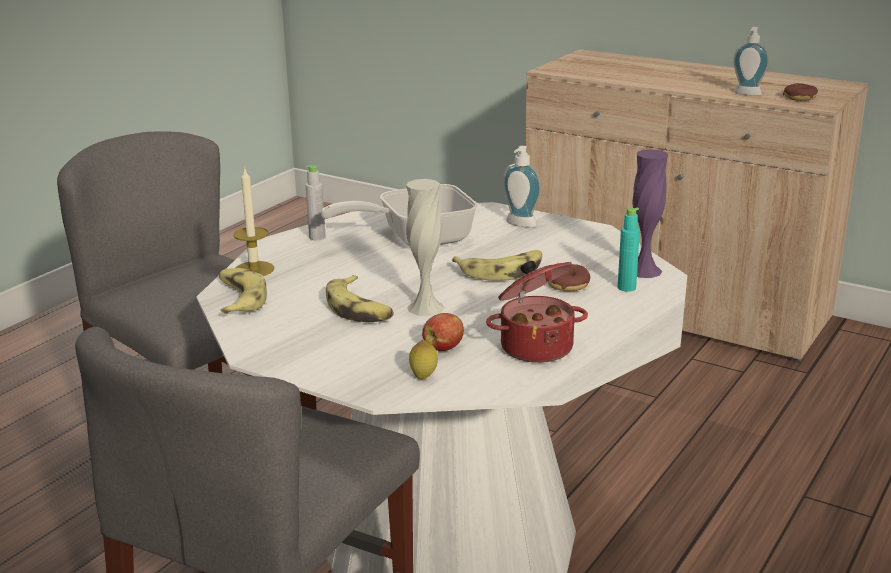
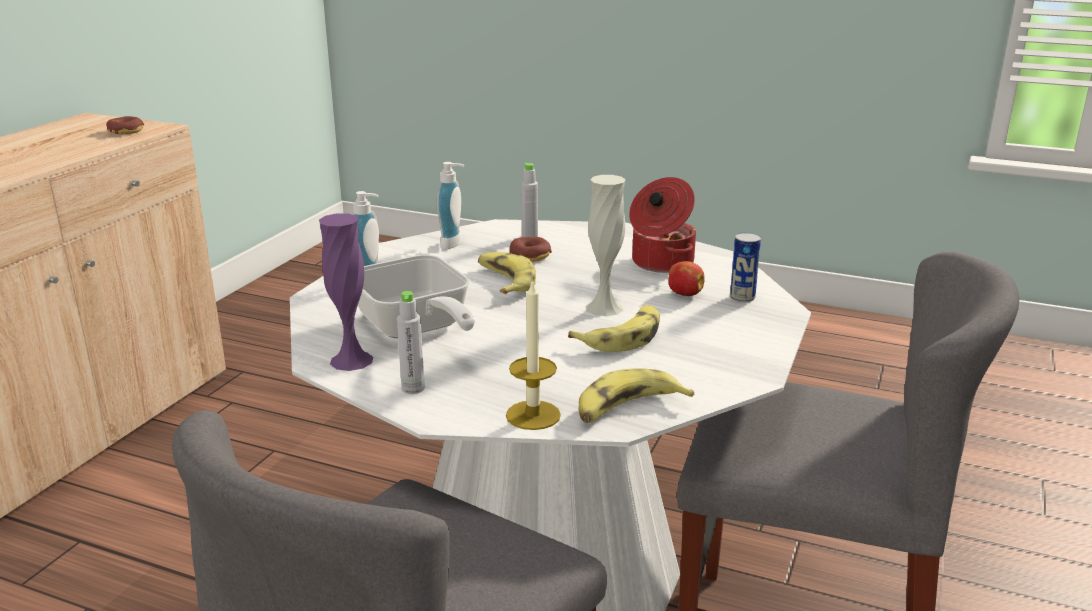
camera: 100 degrees left, 0 degrees up
(423, 377) = (742, 298): lemon -> can
(626, 288) = (529, 236): turquoise bottle -> grey bottle
(644, 270) = (490, 231): purple vase -> purple vase (351, 360)
(746, 94) = (95, 146): soap dispenser -> soap dispenser (454, 244)

